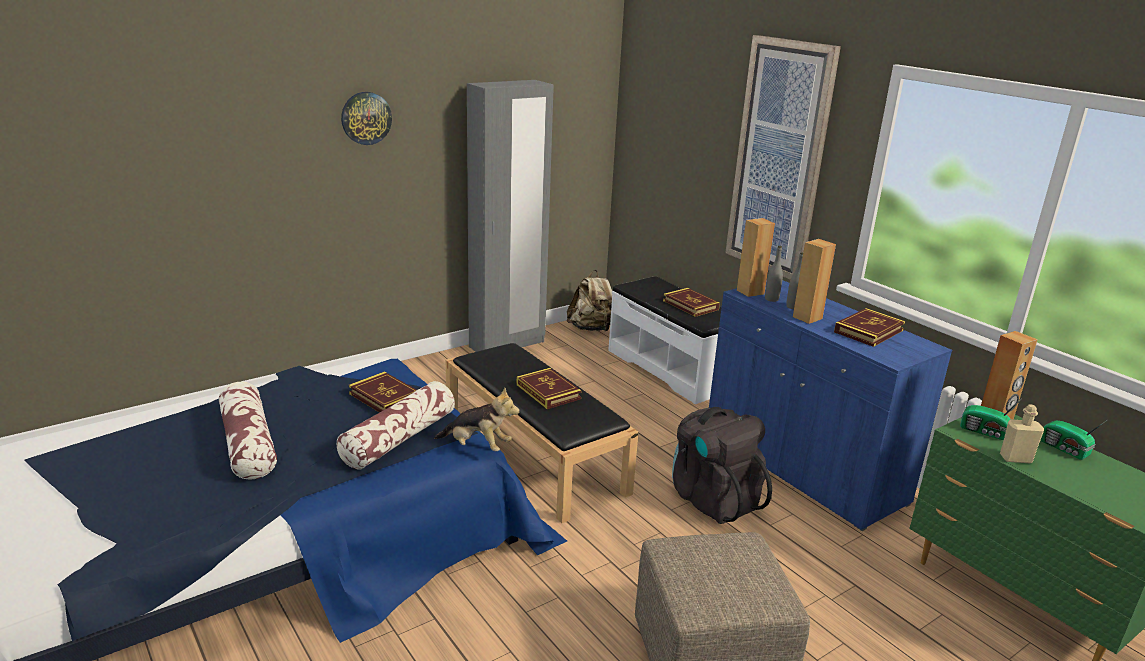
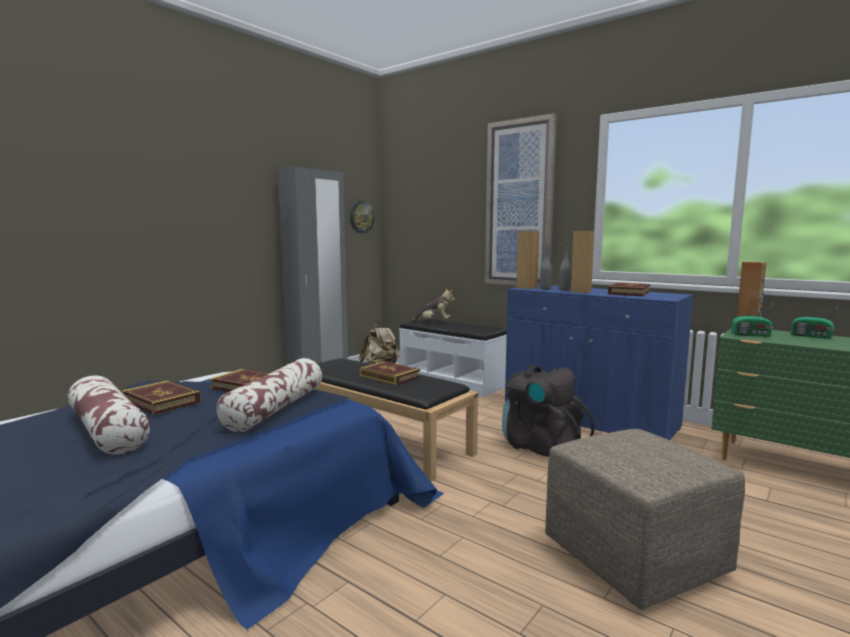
camera: 15 degrees left, 15 degrees down
(366, 118) = (198, 185): wall clock -> wall clock (361, 217)
(477, 446) = (356, 404): plush toy -> plush toy (434, 322)
(690, 305) = (464, 326): book -> book (161, 401)
(1015, 458) = (792, 342): beige bottle -> none

